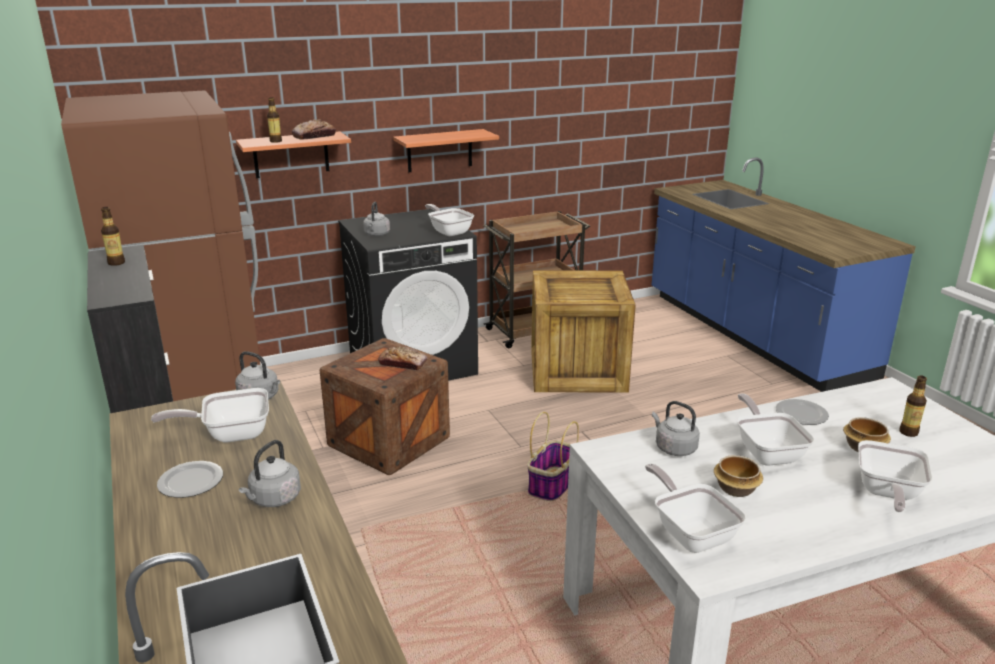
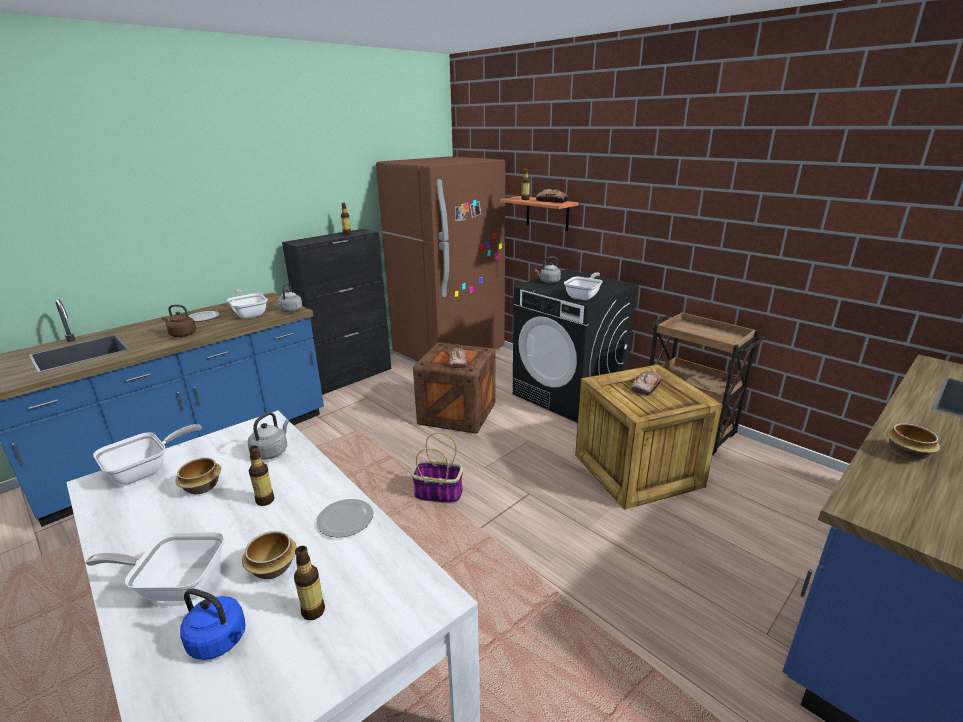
camera: 70 degrees right, 0 degrees up
(273, 499) = (181, 334): grey kettle -> brown kettle
(439, 150) = (650, 235): shelf -> none
(568, 287) = (646, 387): none -> bread
(767, 451) = (265, 500): frying pan -> bottle
(780, 229) = (907, 453): none -> bowl
(943, 469) = (220, 641): none -> blue kettle

